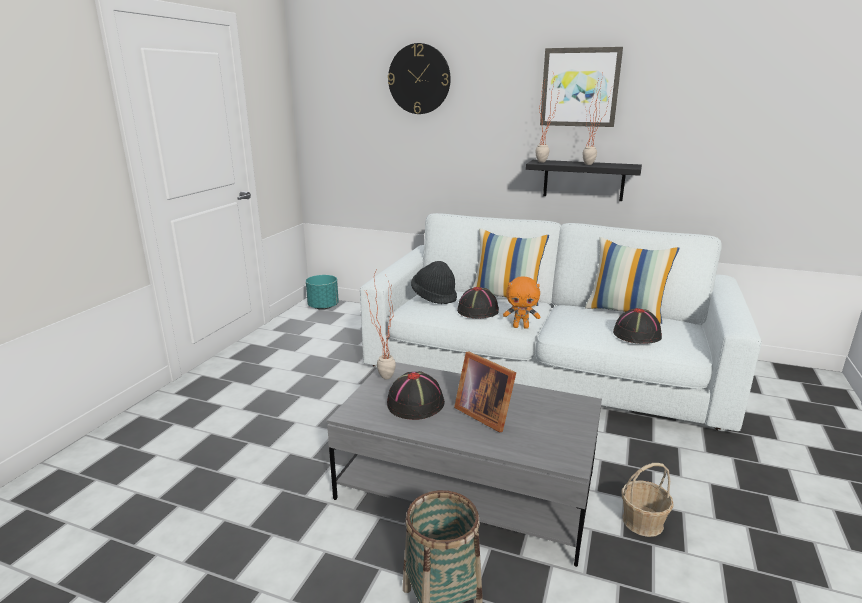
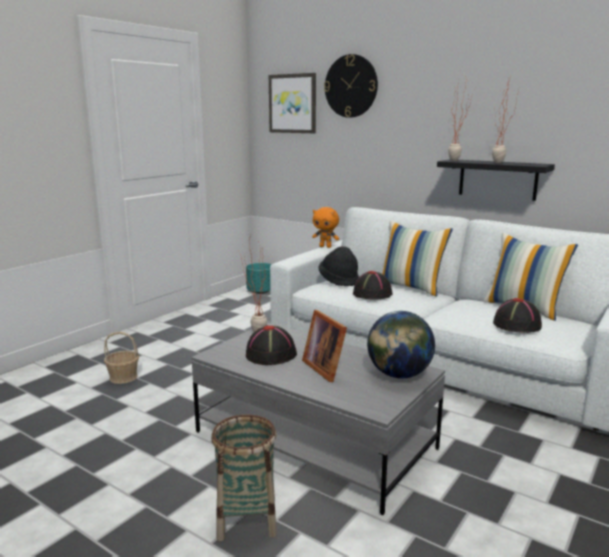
camera: 15 degrees right, 5 degrees down
(521, 327) = (407, 310): orange plush toy -> orange plush toy (325, 247)
(562, 412) = (399, 375): none -> globe
(580, 87) = (494, 90): picture -> picture (293, 103)
(643, 522) = (468, 493): basket -> basket (123, 377)

